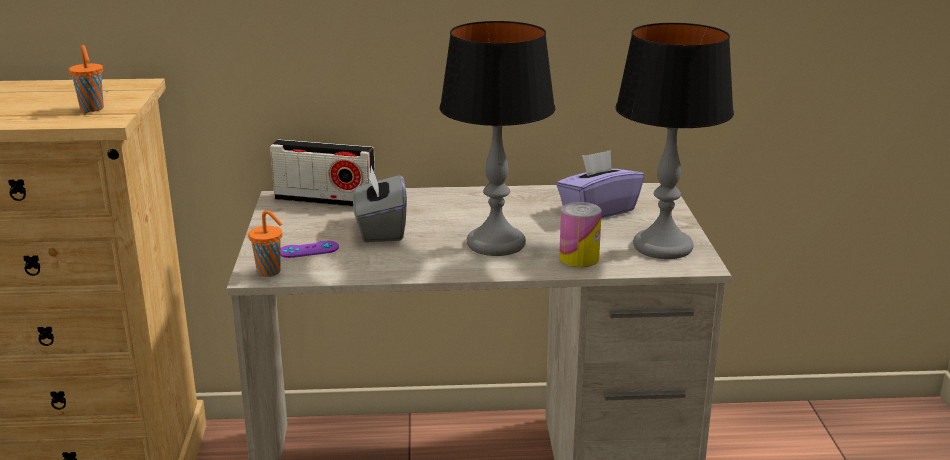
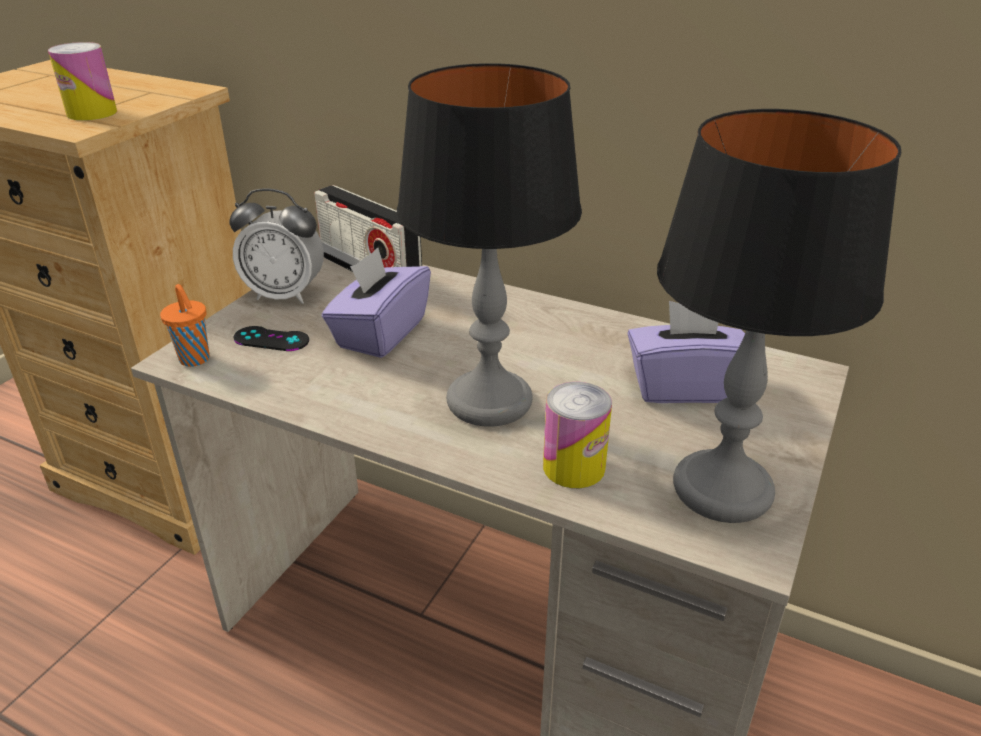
camera: 30 degrees right, 10 degrees up
(92, 109) = (92, 113): orange cup -> can
(280, 226) = (285, 295): none -> alarm clock
(308, 250) = (271, 339): purple game controller -> black game controller
(380, 229) = (380, 333): grey tissue box -> purple tissue box

